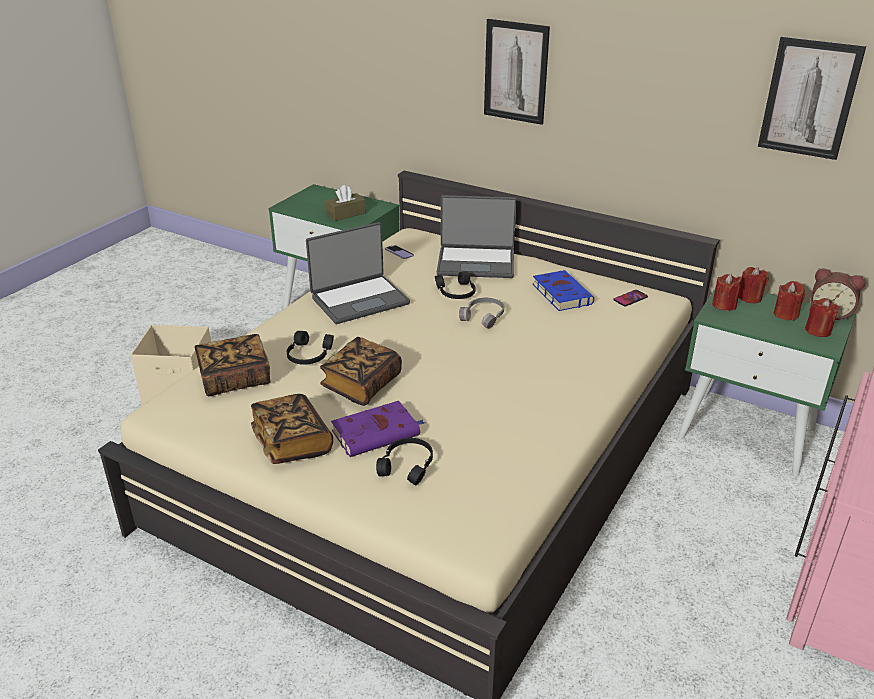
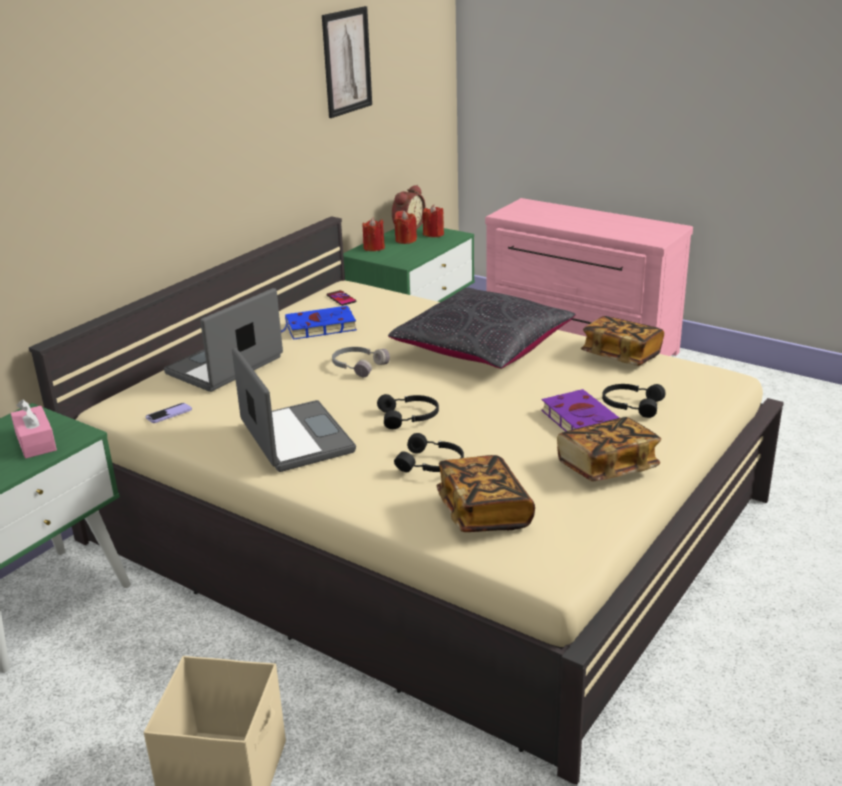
camera: 85 degrees left, 5 degrees down
(346, 214) = (36, 442): brown tissue box -> pink tissue box
(362, 385) = (495, 430): book -> book (621, 356)
(455, 293) = (297, 380): black headphones -> black headphones (409, 417)
(476, 263) = (226, 366): laptop -> laptop turned 150 degrees counterclockwise
(516, 72) = (130, 139): picture -> none
(532, 378) = (483, 348): none -> black pillow
(724, 305) = (384, 257): red candle -> none

